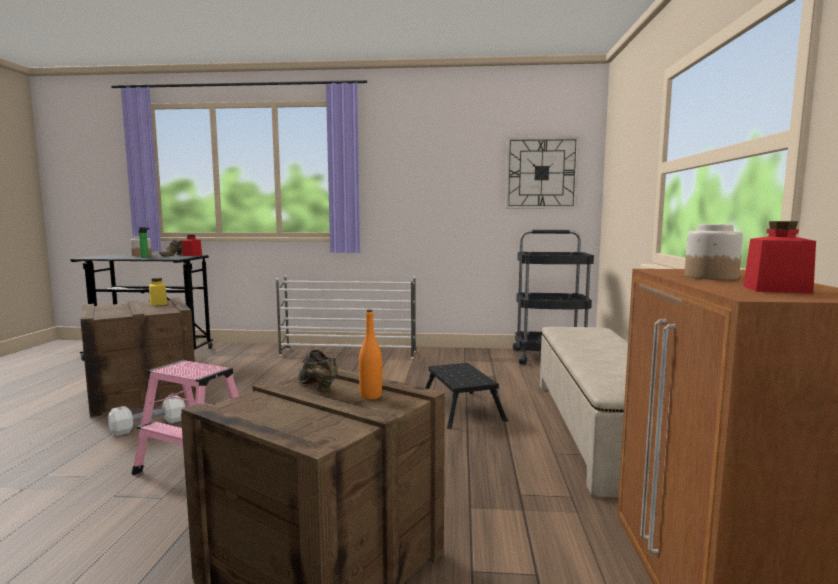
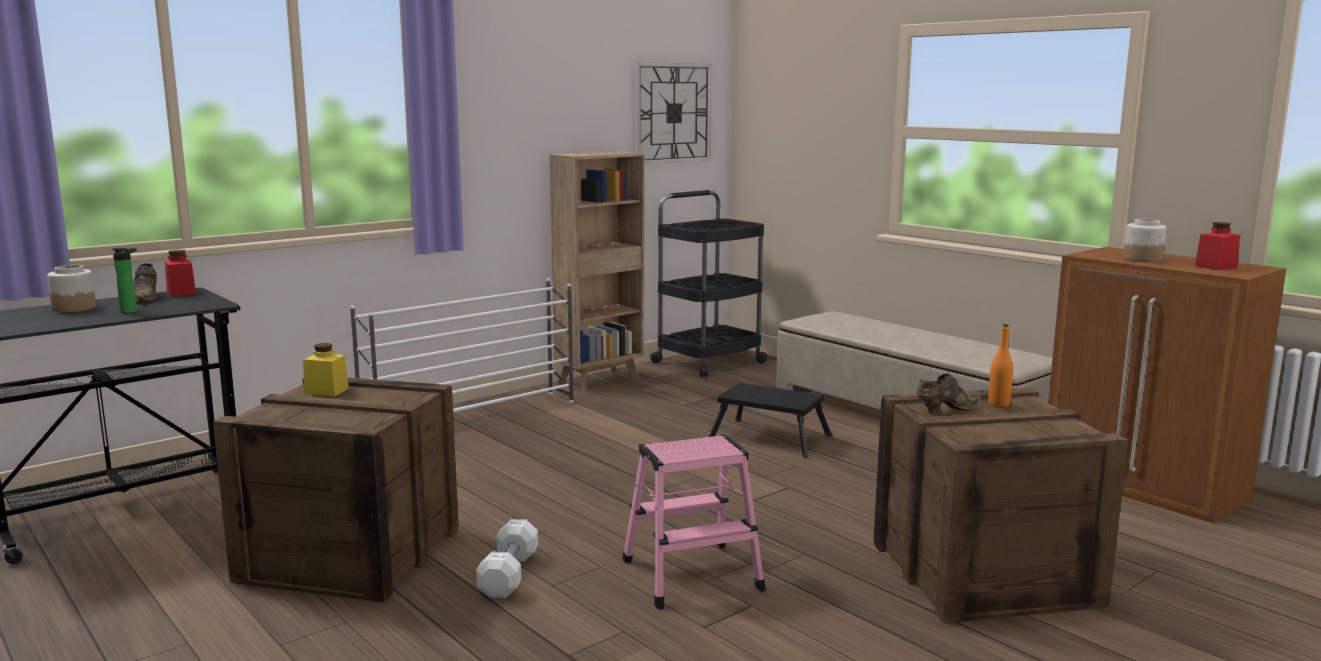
camera: 45 degrees left, 5 degrees up
(316, 386) = (945, 411): brown shoe -> brown shoe turned 150 degrees clockwise
(458, 352) = (600, 380): none -> brown bookcase

